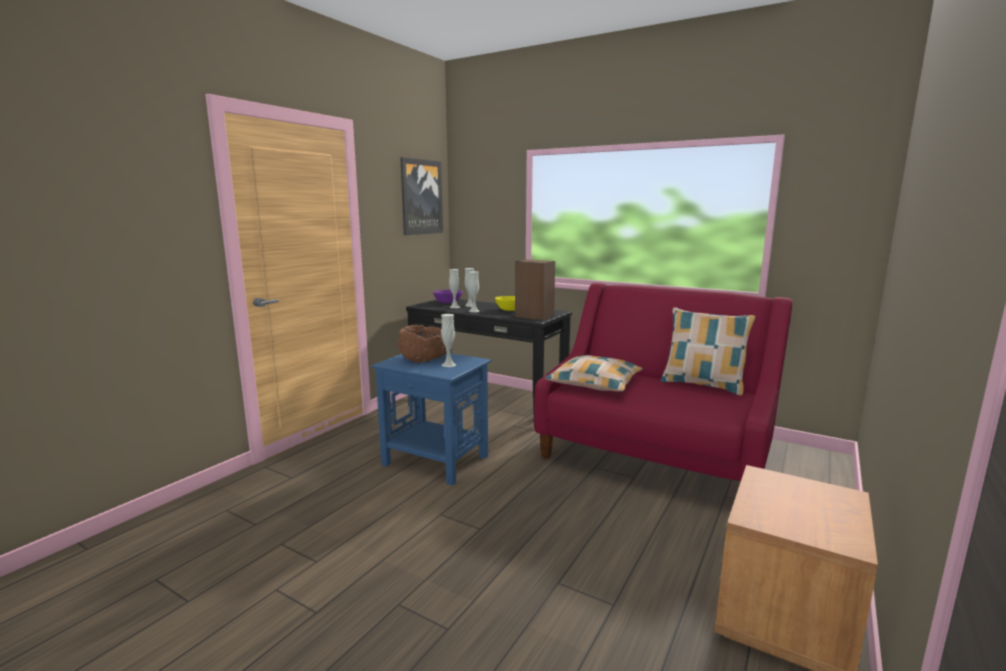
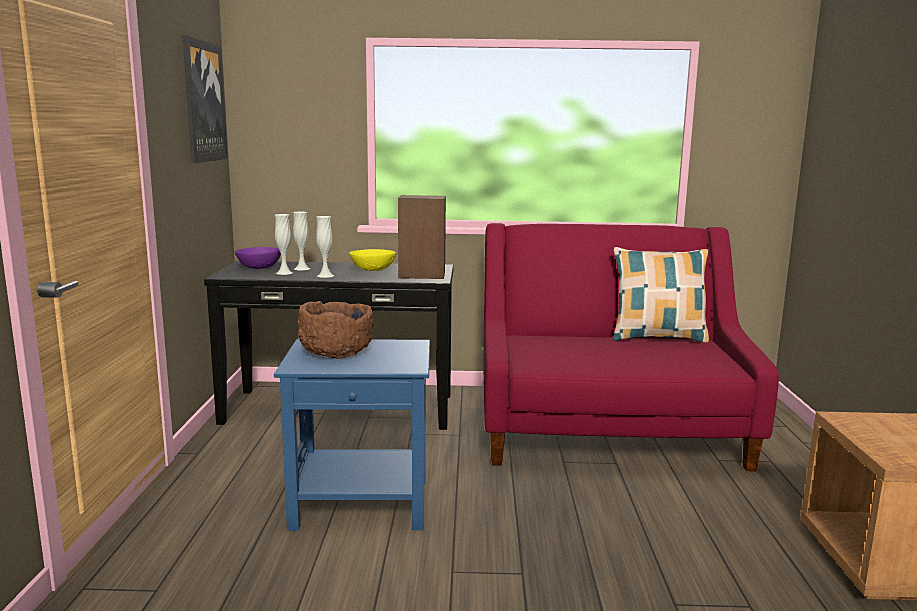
camera: 30 degrees left, 0 degrees up
(448, 365) = (389, 355): white vase -> none
(594, 383) = (550, 354): pillow -> none

